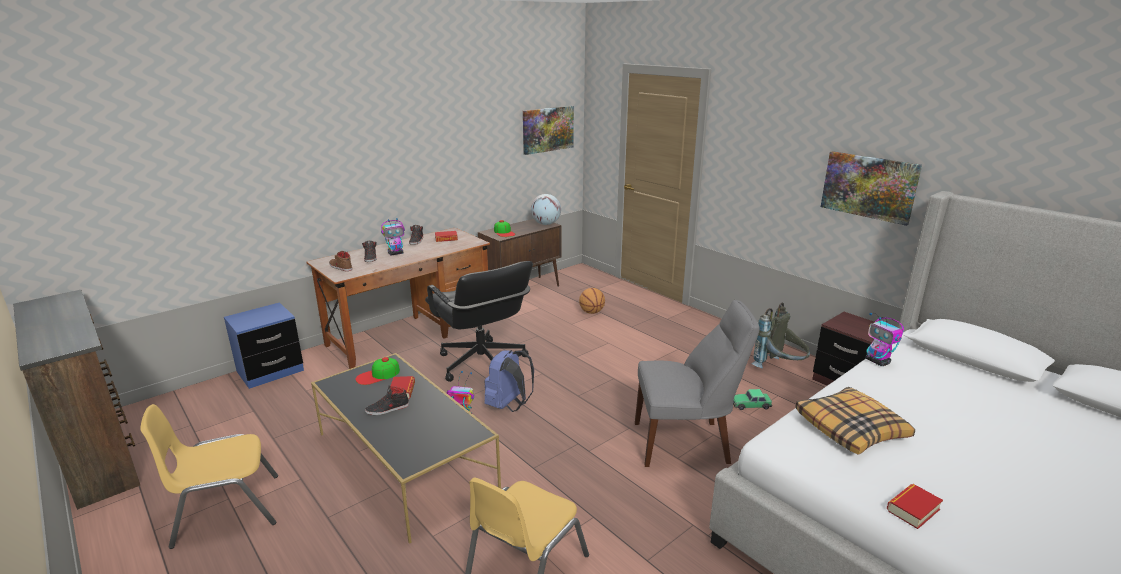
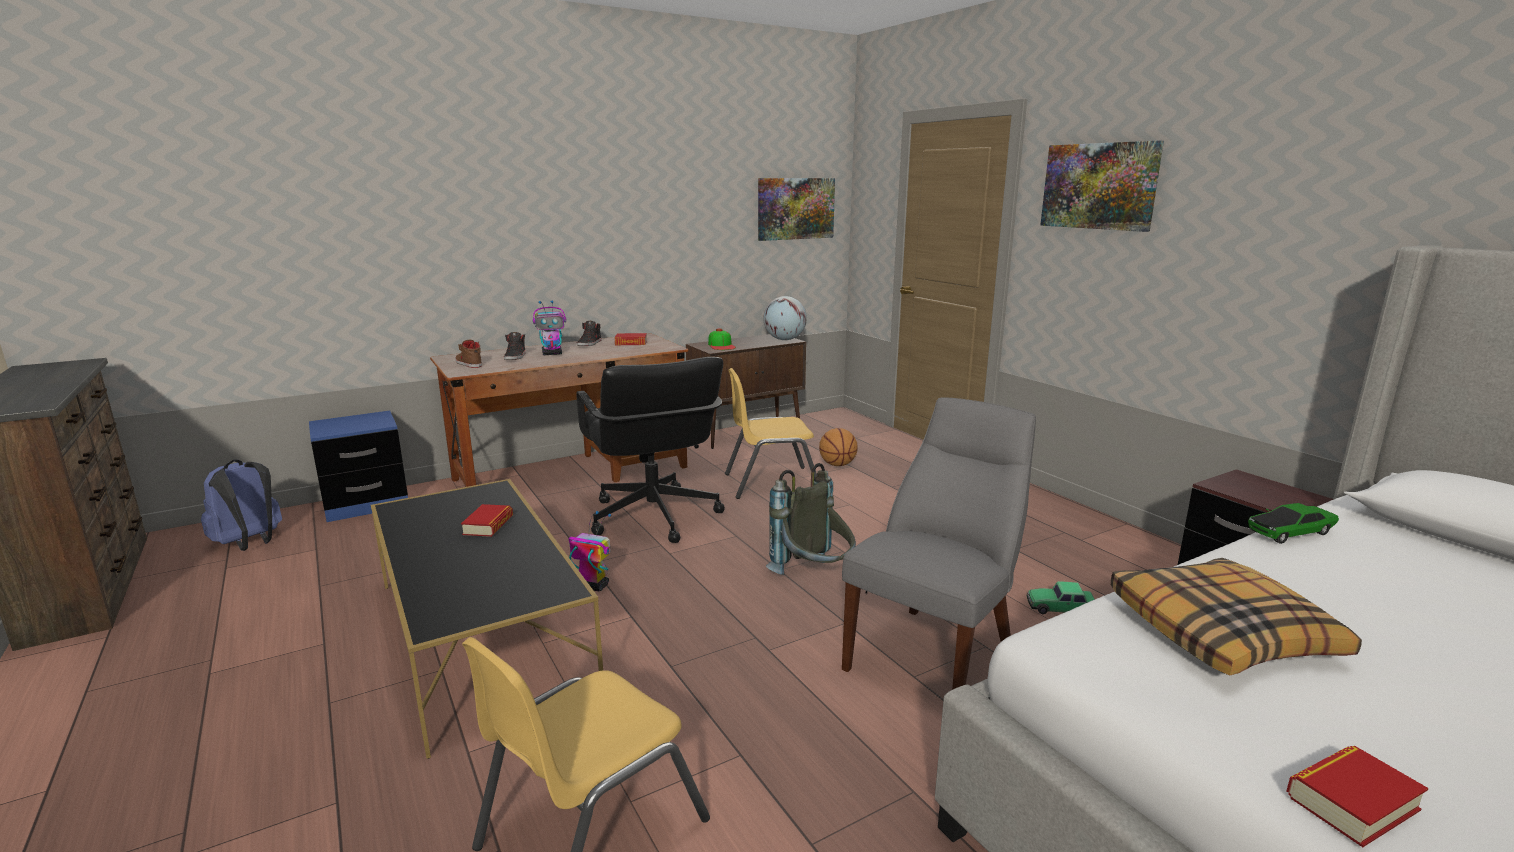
camera: 10 degrees right, 5 degrees down
(226, 510) = (198, 676): yellow chair -> yellow chair (771, 483)
(378, 375) = (467, 503): cap -> none
(387, 409) = (452, 546): black shoe -> none
(509, 405) = (669, 574): blue backpack -> blue backpack (250, 543)
(686, 443) = (935, 655): grey chair -> grey chair turned 60 degrees counterclockwise
(779, 368) = (1121, 559): grey backpack -> grey backpack (814, 577)
(869, 186) = (1282, 253): picture -> picture (1099, 186)
(878, 362) = (1290, 532): toy robot -> toy car

